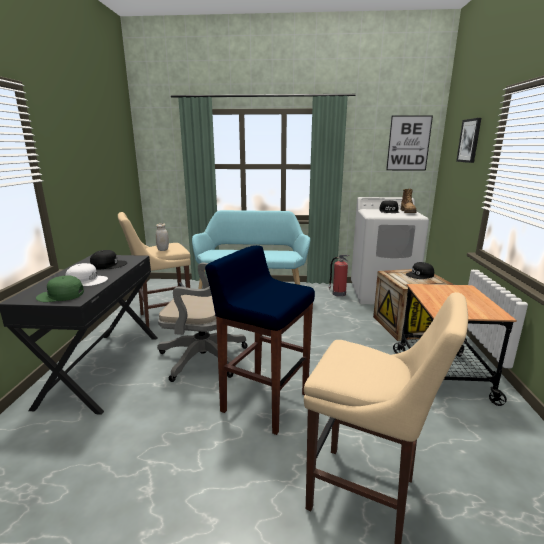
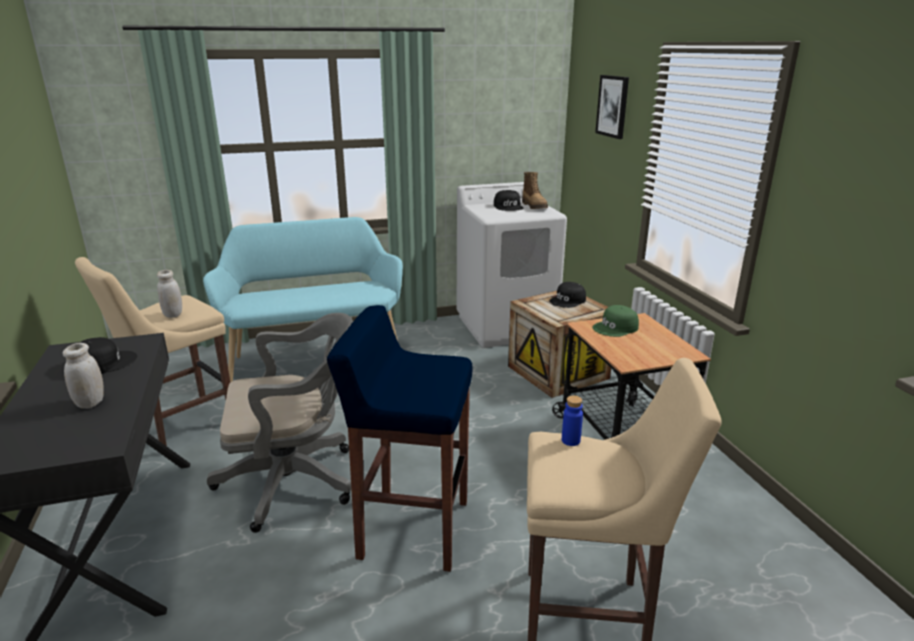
camera: 20 degrees left, 5 degrees up
(61, 295) = (67, 441): green cap -> green cap (616, 328)
(87, 280) = (90, 403): white cap -> white jar
(338, 293) = (445, 335): fire extinguisher -> none
(360, 348) = (570, 440): none -> blue bottle
(408, 143) = (523, 102): picture -> none

